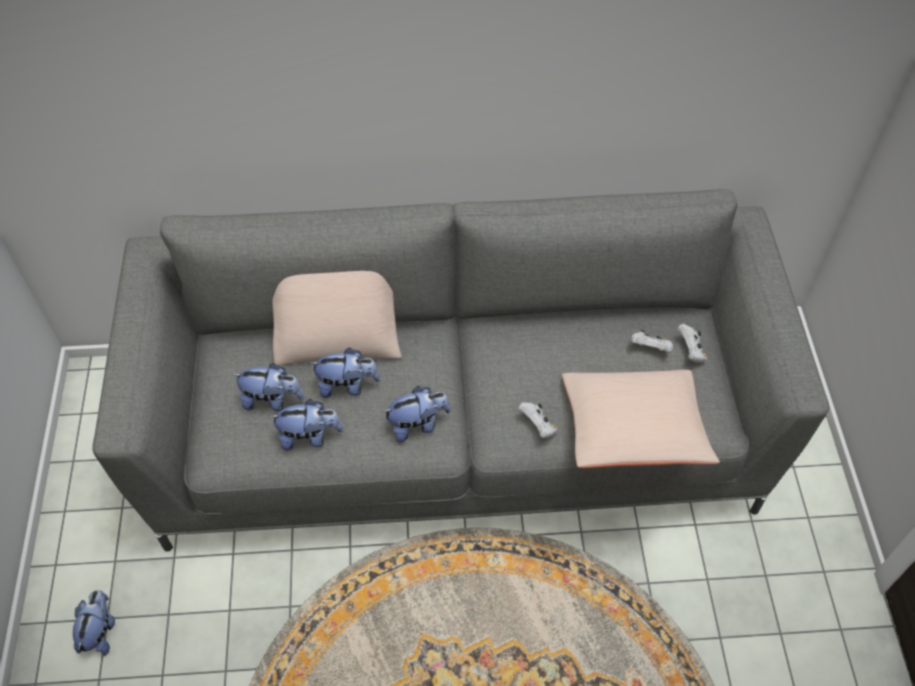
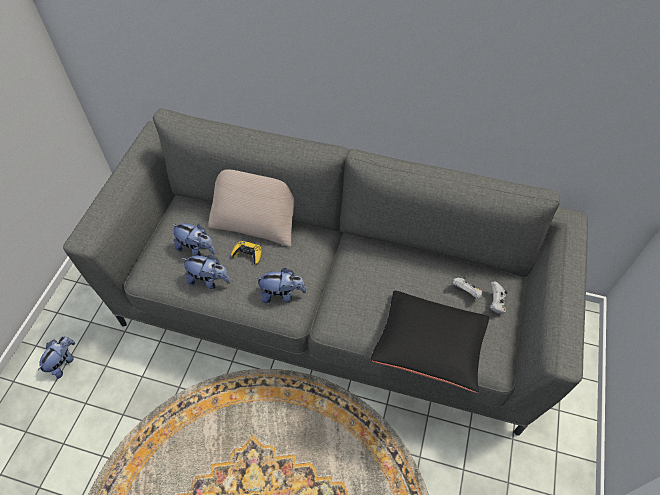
camera: 20 degrees right, 0 degrees up
(347, 386) = (247, 254): plush toy -> yellow game controller
(538, 426) = (363, 322): white game controller -> none
(633, 430) = (429, 346): beige pillow -> black pillow

